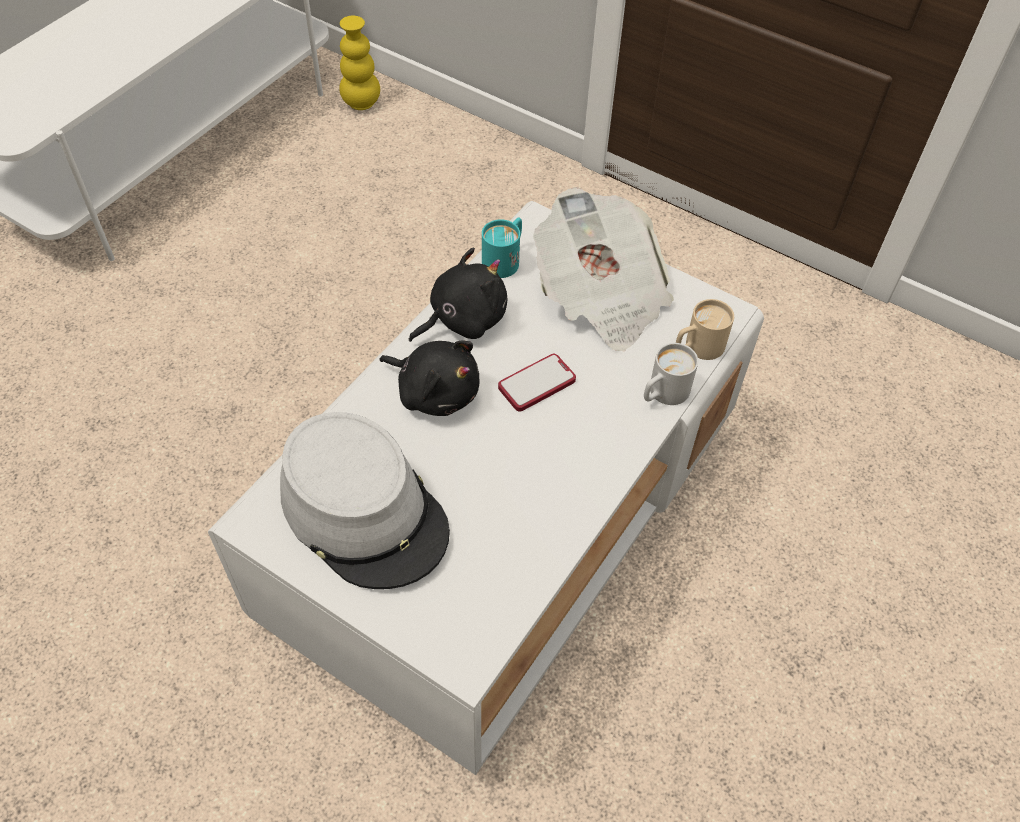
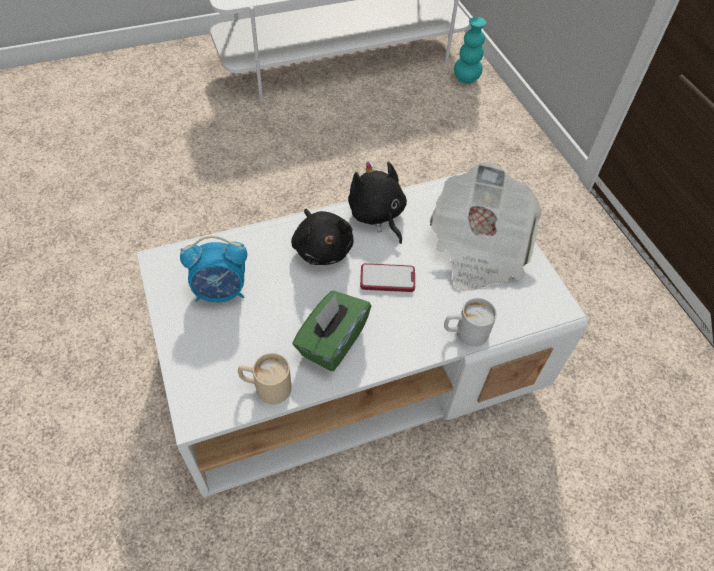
camera: 35 degrees right, 0 degrees up
(361, 103) = (466, 79): yellow vase -> turquoise vase
(364, 511) = (221, 292): grey hat -> alarm clock
(463, 319) = (377, 215): black plush toy -> black plush toy turned 120 degrees counterclockwise
(505, 259) = (435, 194): turquoise mug -> none
(539, 488) = (331, 342): none -> green tissue box
(697, 348) = (516, 318): beige mug -> beige mug (266, 387)

